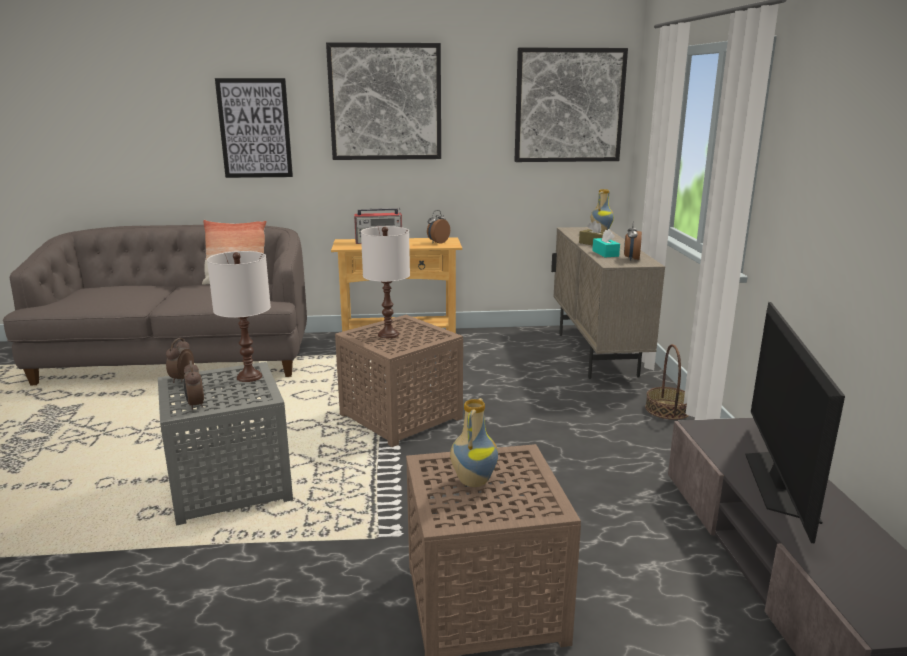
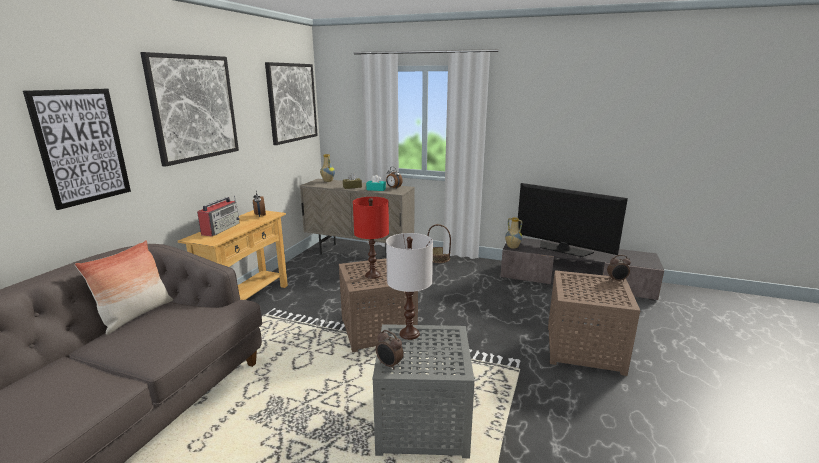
camera: 65 degrees left, 0 degrees up
(195, 405) = (451, 361): alarm clock -> alarm clock (617, 280)
(388, 334) = (372, 275): white table lamp -> red table lamp
(472, 481) = (589, 290): vase -> vase (512, 247)

